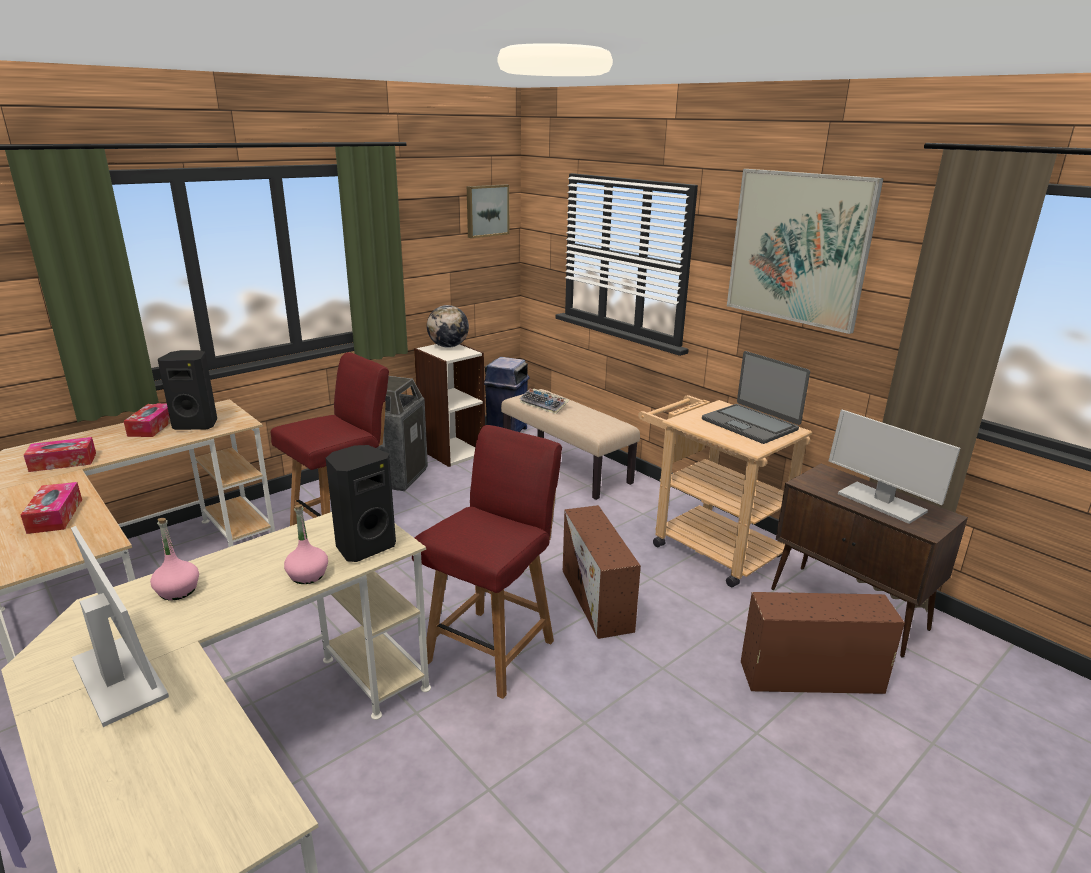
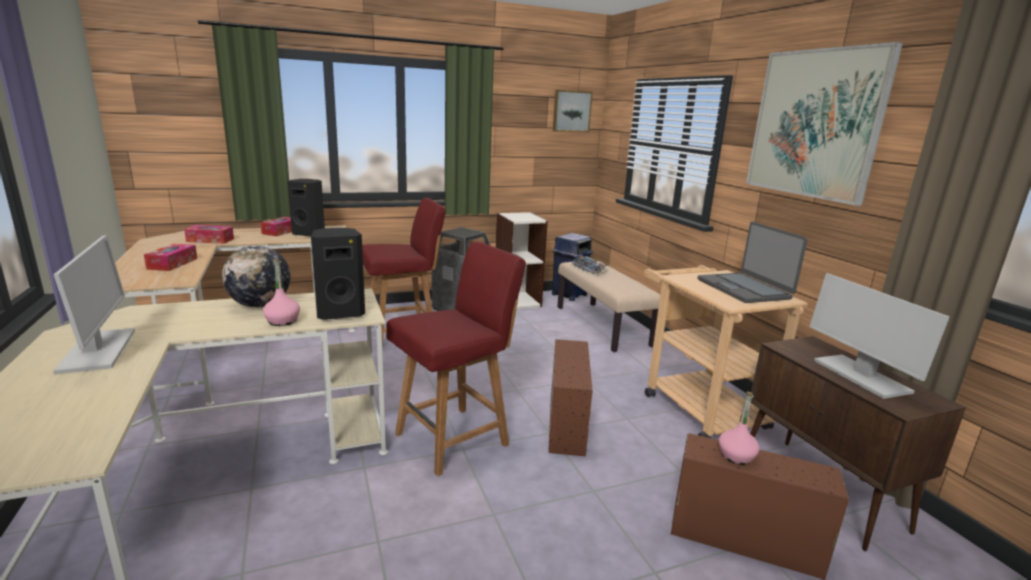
camera: 20 degrees right, 5 degrees down
(178, 590) = (192, 313): pink bottle -> pink bottle (736, 456)
(448, 346) = (523, 214): globe -> globe (260, 305)

